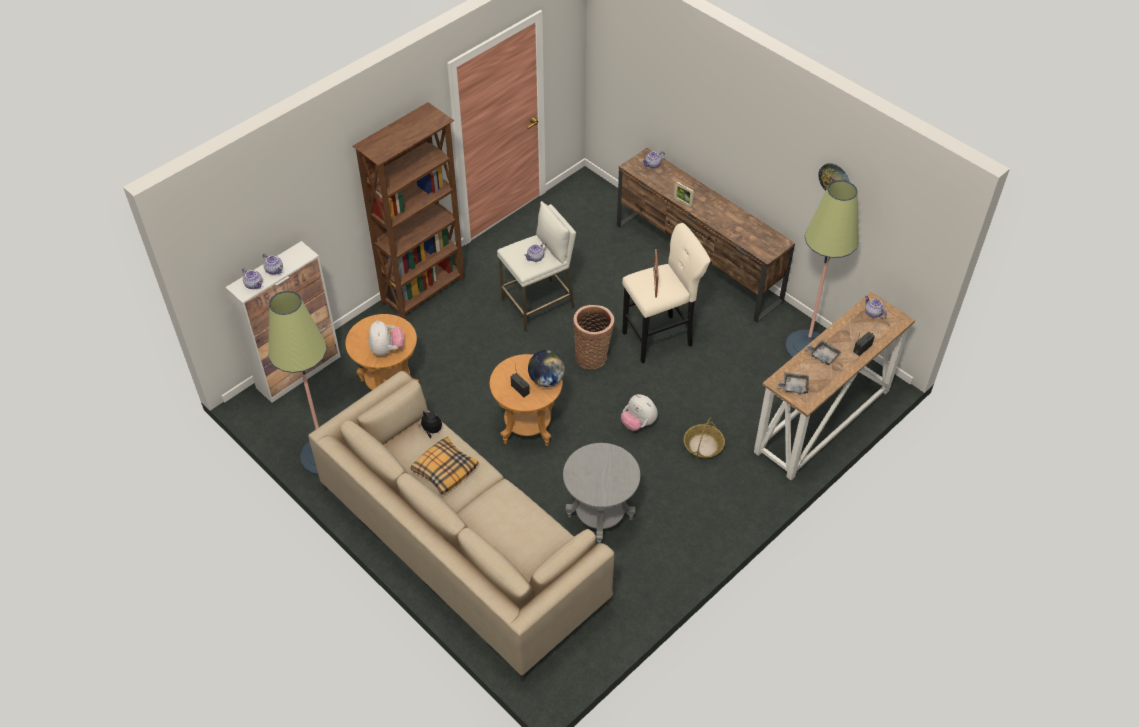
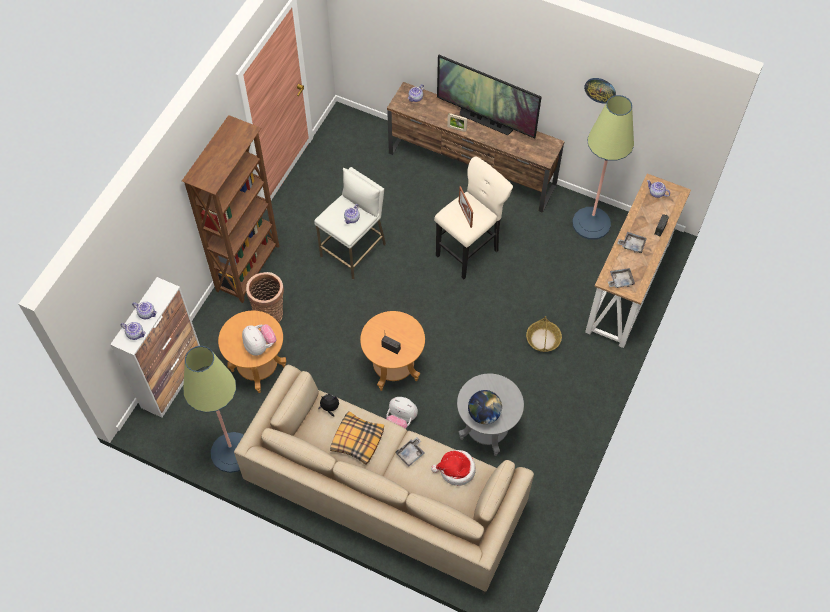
camera: 20 degrees left, 10 degrees up
(495, 500) = (410, 453): none -> grey tray
(536, 531) = (456, 470): none -> hat
(546, 380) = (409, 331): globe -> globe (484, 414)
(592, 356) = (420, 285): basket -> basket (270, 313)
(638, 423) = (483, 336): plush toy -> plush toy (401, 419)
(717, 203) = (486, 121): none -> television

